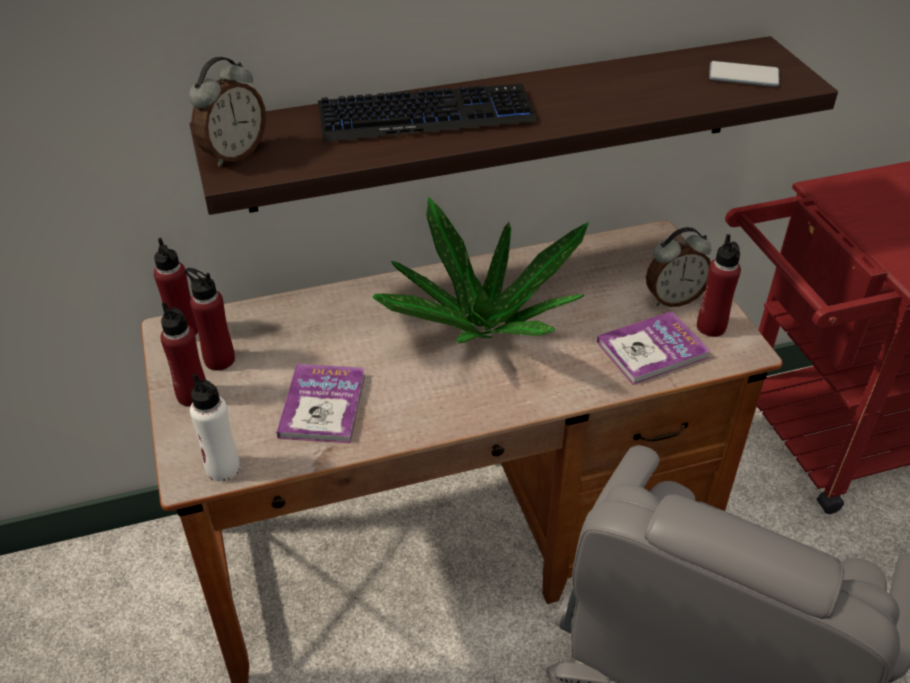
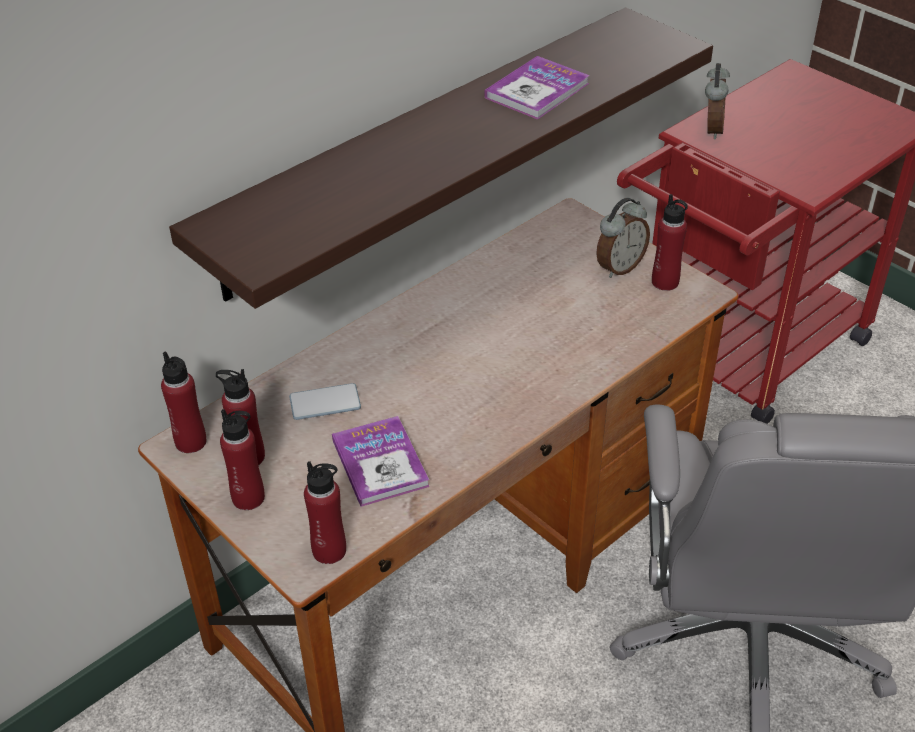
camera: 25 degrees left, 0 degrees up
(223, 468) = (329, 550): white bottle -> red bottle
(233, 154) = (243, 244): alarm clock -> alarm clock (711, 130)
(426, 116) = (391, 158): keyboard -> none
(483, 324) = (473, 342): potted plant -> none
(652, 350) = (630, 317): book -> book (537, 90)
(743, 76) = (631, 50): phone -> phone (325, 403)

